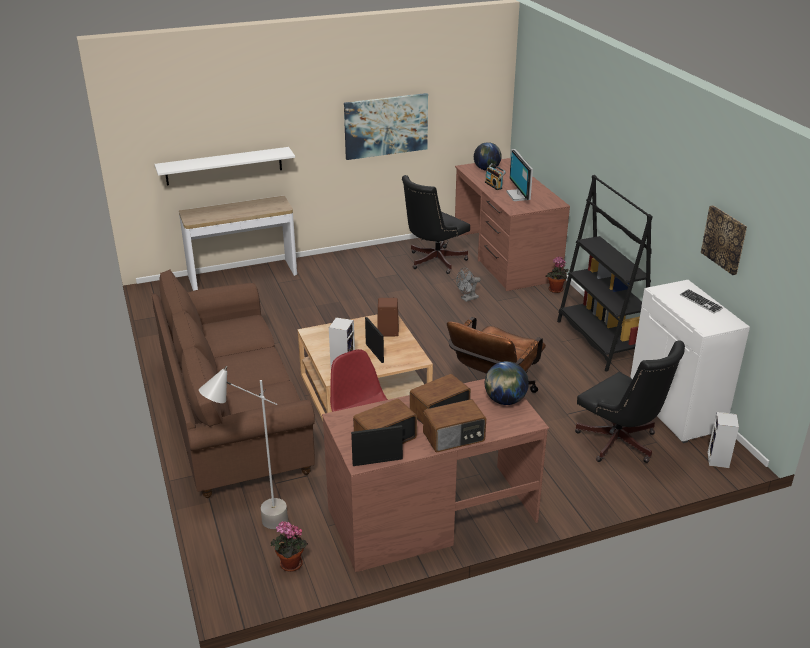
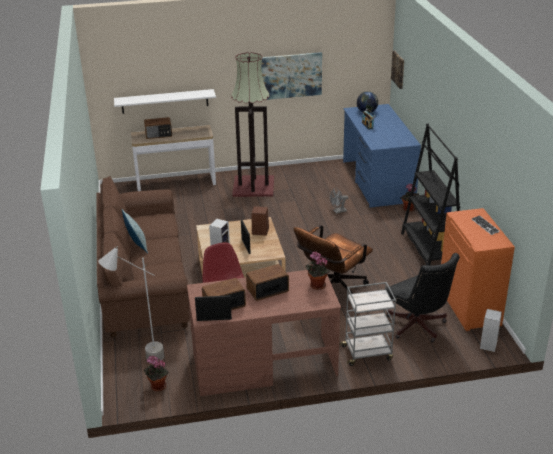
camera: 10 degrees right, 0 degrees up
(221, 363) = (137, 245): none -> pillow
(347, 273) = (253, 186): none -> floor lamp
(433, 261) = (320, 181): black office chair -> none
(454, 438) = (272, 308): radio -> radio (159, 134)
(505, 257) = (377, 181): brown desk -> blue desk
(505, 400) = (316, 286): globe -> potted plant
(519, 195) = (384, 134): monitor -> none
(566, 485) = (367, 353): none -> grey cart
(676, 410) = (470, 306): white cabinet -> orange cabinet
(725, 239) = (503, 180): picture -> picture (398, 69)

